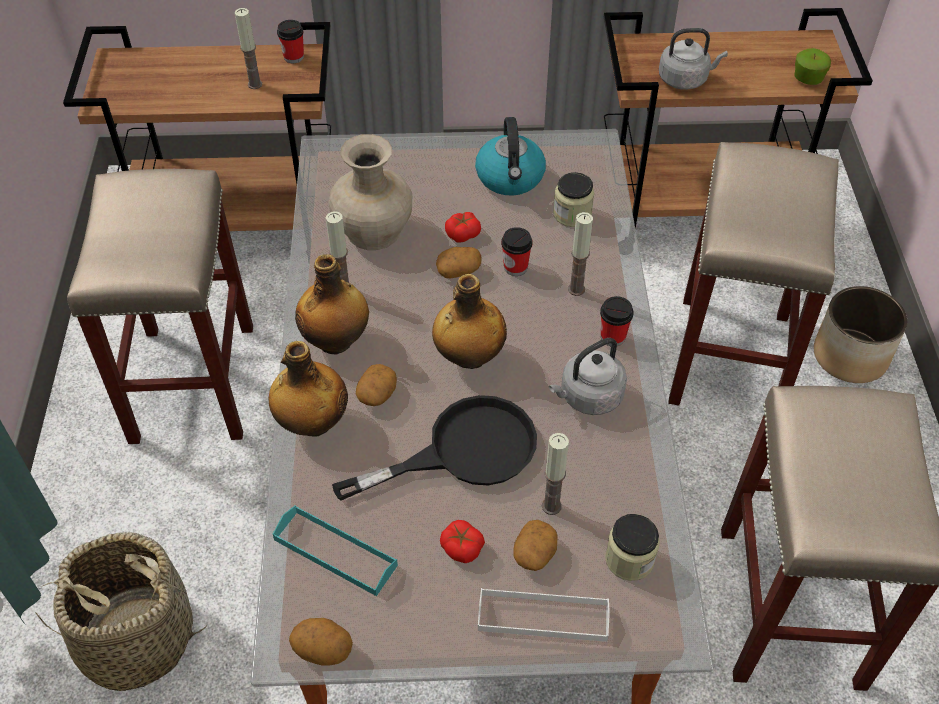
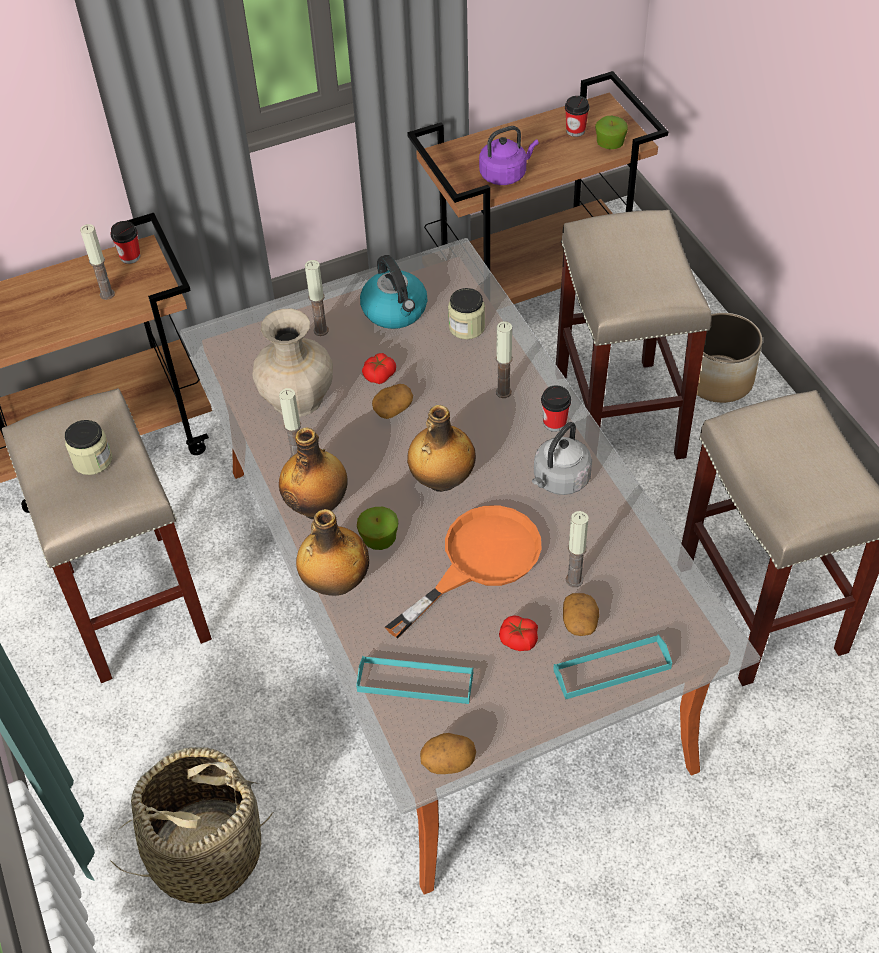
camera: 20 degrees left, 0 degrees up
(377, 394) = (379, 539): potato -> apple
(430, 175) = (321, 330): none -> candle
(463, 451) = (478, 561): black frying pan -> orange frying pan
(515, 267) = (441, 390): cup -> cup (575, 130)
(543, 617) = (612, 669): white tray -> turquoise tray
(629, 559) = (657, 599): jar -> jar (92, 460)
(685, 79) = (505, 174): grey kettle -> purple kettle

